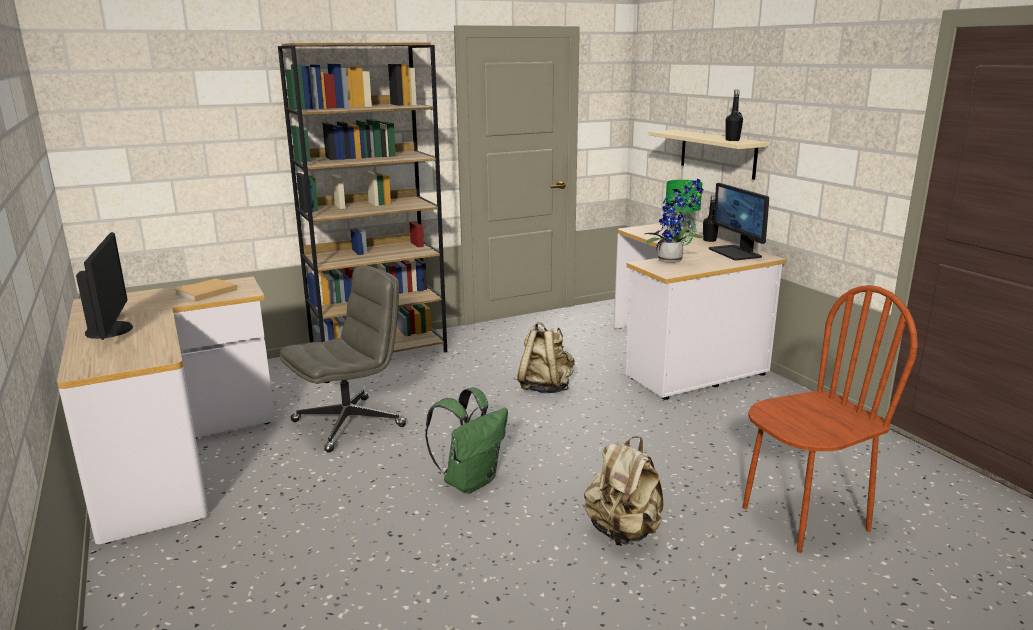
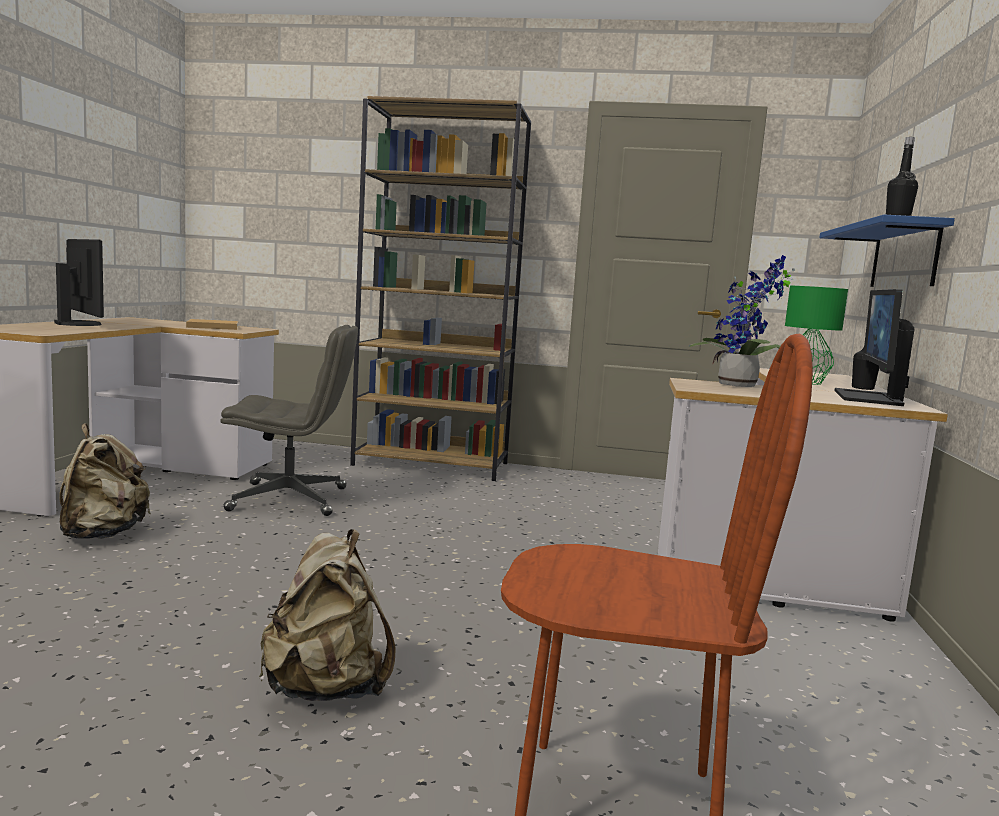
camera: 35 degrees right, 10 degrees down
(111, 330) = (80, 324): monitor -> monitor turned 60 degrees counterclockwise
(470, 481) = (285, 575): green backpack -> none
(545, 388) = (536, 535): beige backpack -> beige backpack (103, 534)
(717, 153) = (904, 257): beige shelf -> blue shelf

